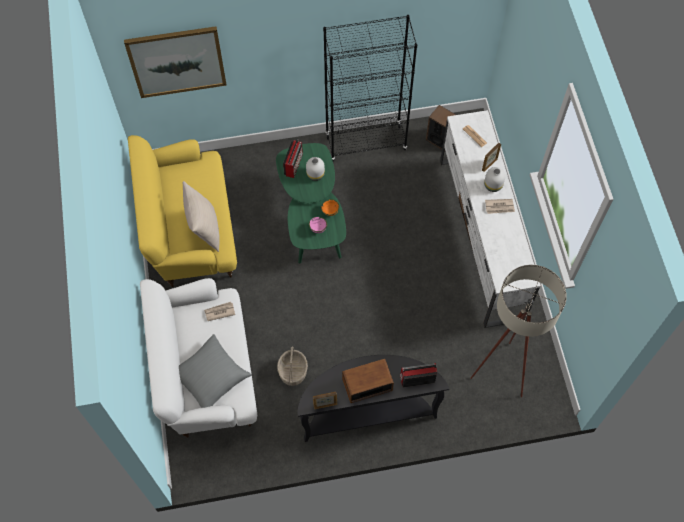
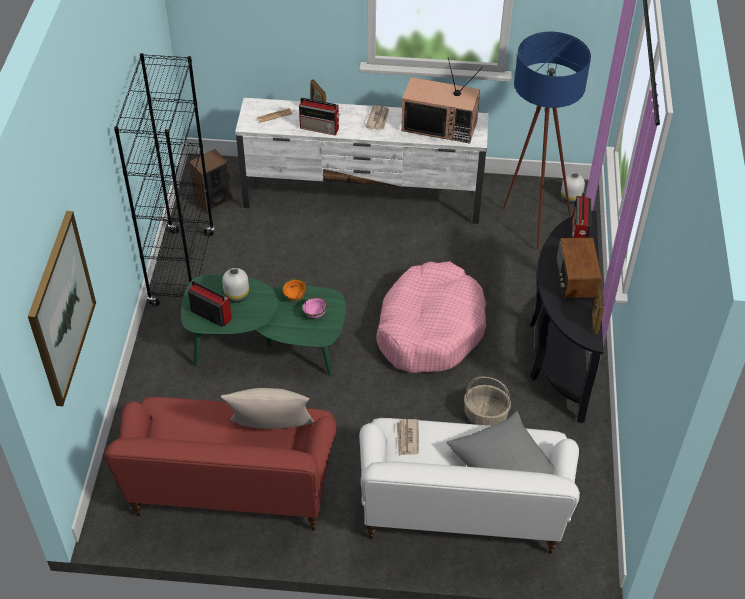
camera: 75 degrees left, 15 degrees down
(191, 231) = (232, 489): yellow sofa -> red sofa
(362, 316) = (429, 328): none -> pink dog bed
(473, 170) = (320, 128): none -> radio
(493, 185) = (347, 117): white vase -> white vase (570, 197)
(503, 366) = (530, 220): beige floor lamp -> blue floor lamp
(509, 253) = (440, 125): none -> television

